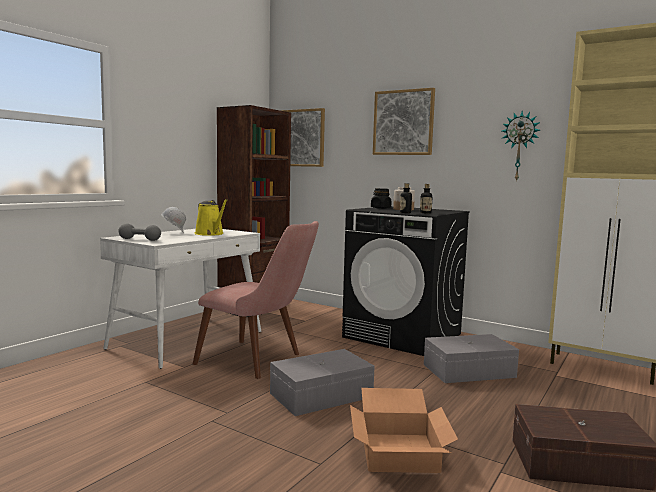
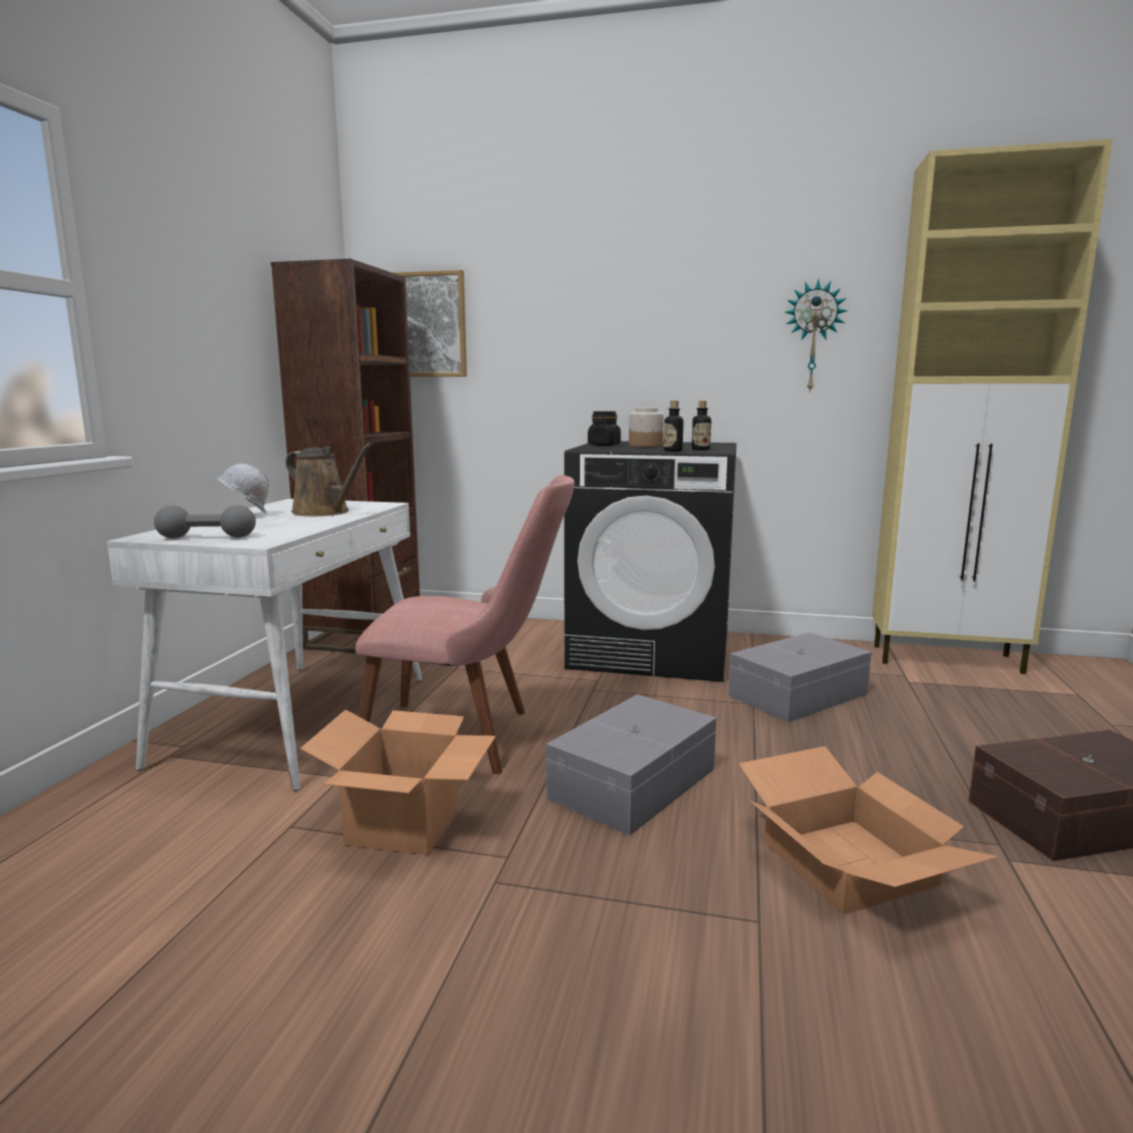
camera: 20 degrees left, 5 degrees up
(194, 390) = (404, 823): none -> cardboard box
(210, 234) = (325, 512): yellow watering can -> brown watering can
(403, 122) = (616, 298): picture -> none

